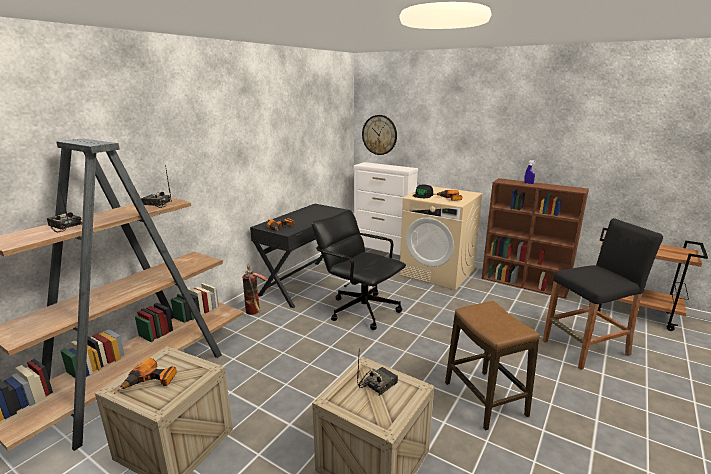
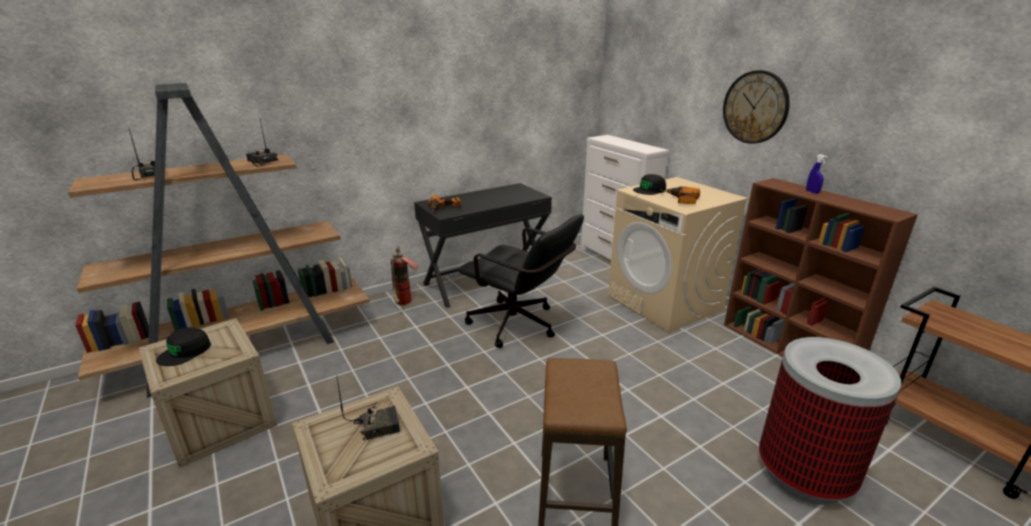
camera: 25 degrees right, 5 degrees up
(150, 383) = (185, 352): power drill -> black cap
(359, 308) = (520, 326): black office chair -> black office chair turned 150 degrees clockwise
(379, 135) = (628, 98): wall clock -> wall clock (755, 107)
(585, 348) = (804, 475): black stool -> trash can

